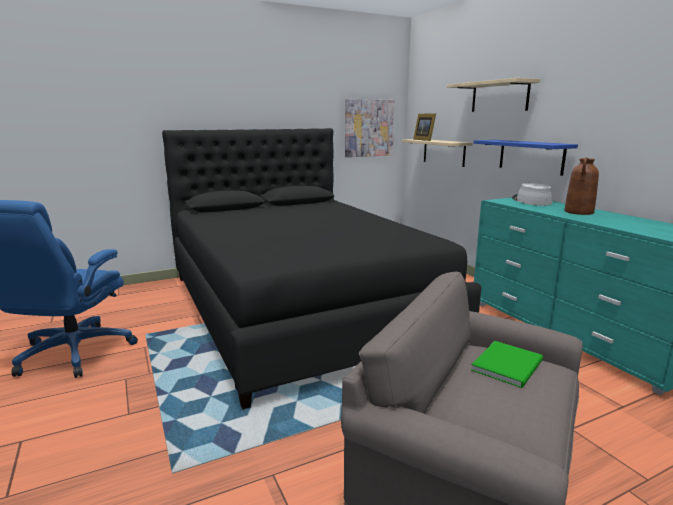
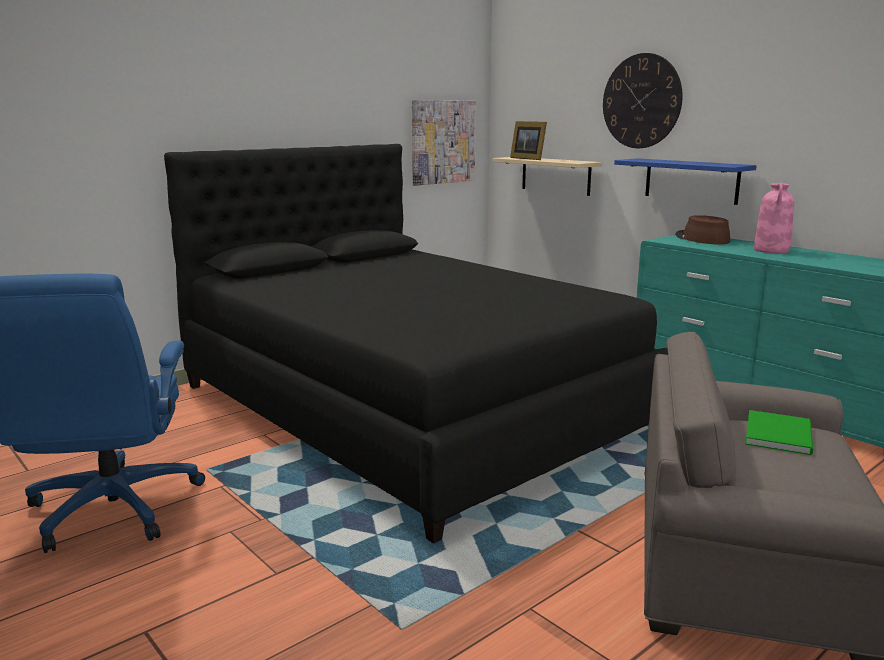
camera: 15 degrees left, 0 degrees up
(499, 96) = (641, 101): beige shelf -> wall clock
(531, 201) = (702, 239): grey hat -> brown hat
(579, 212) = (771, 250): brown vase -> pink vase

